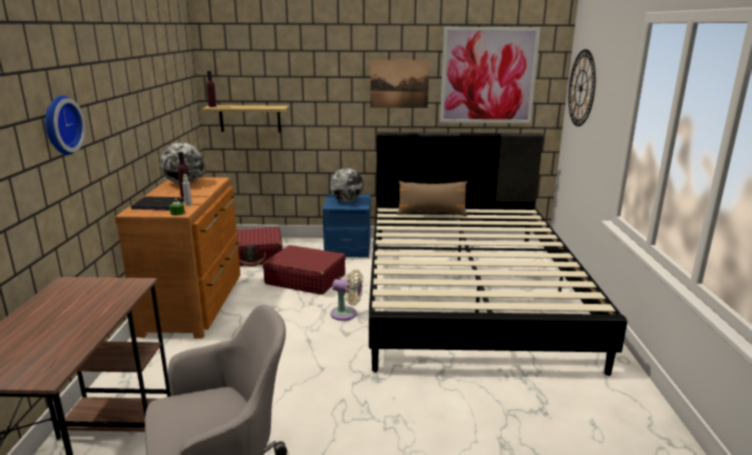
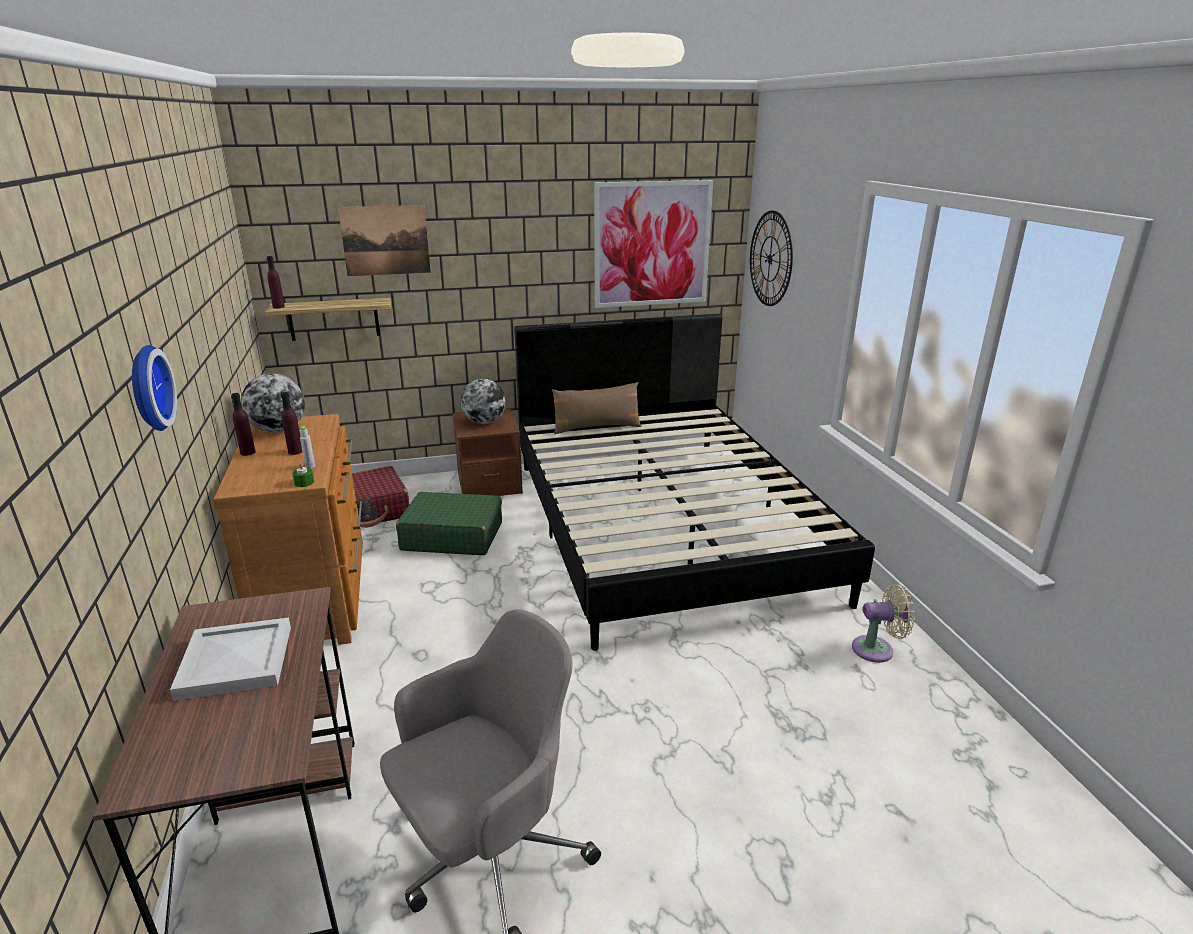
camera: 15 degrees left, 5 degrees up
(67, 312) = (238, 660): none -> white tray
(156, 193) = (248, 452): none -> purple bottle
(158, 205) = (265, 472): laptop -> none
(305, 279) = (452, 536): red suitcase -> green suitcase
(346, 314) = (528, 578): beige fan -> beige fan (877, 649)
(348, 248) = (489, 483): blue nightstand -> brown nightstand
(399, 84) = (539, 260): picture -> picture (385, 240)

